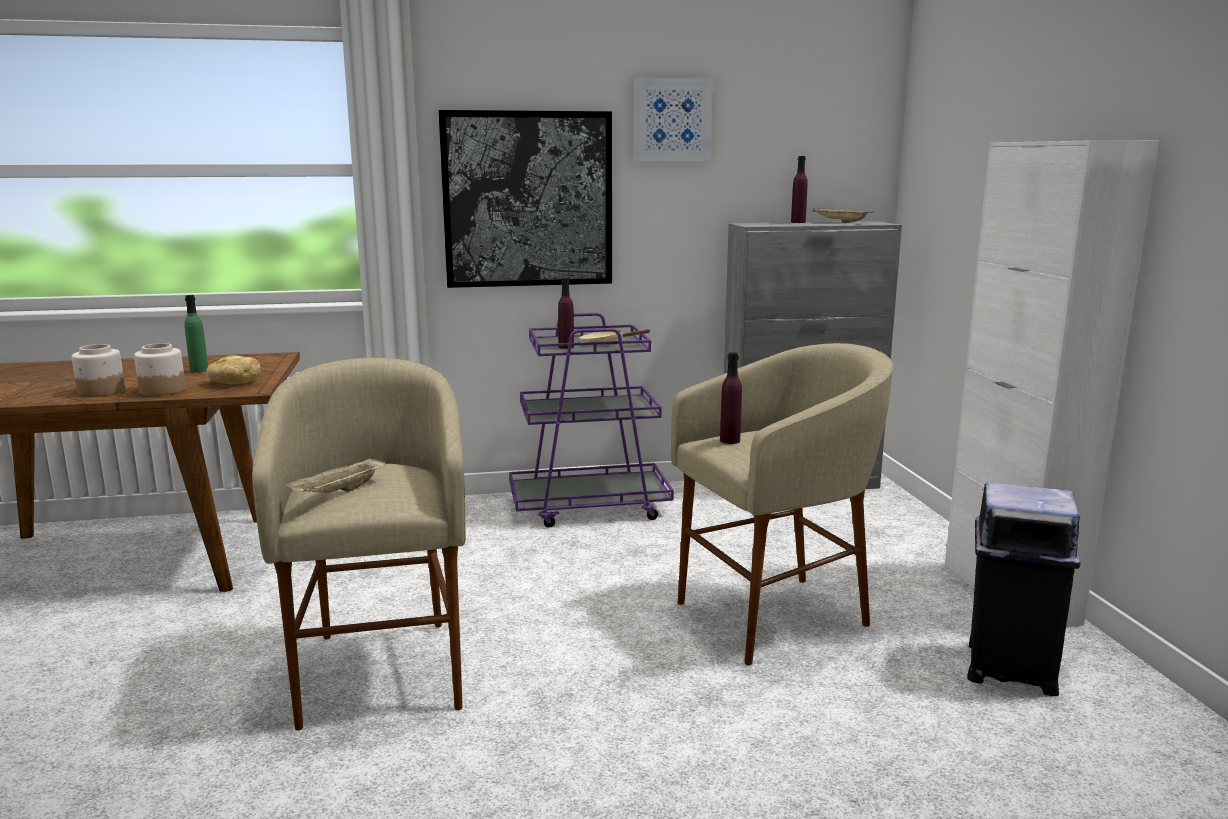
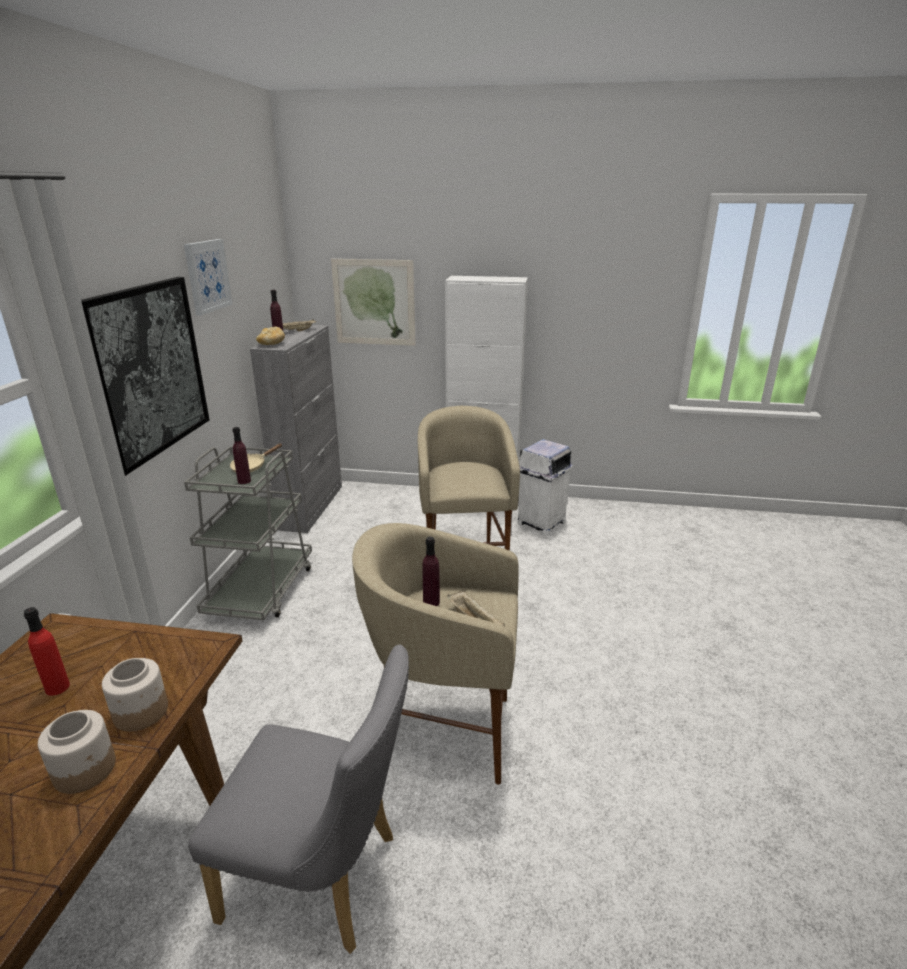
camera: 70 degrees left, 10 degrees up
(170, 644) = (323, 879): none -> grey chair
(199, 370) = (57, 687): green bottle -> red bottle
(233, 383) = (161, 658): bread -> bread (271, 344)
(590, 507) = (261, 590): purple cart -> grey cart
(730, 440) = (459, 482): purple bottle -> purple bottle (431, 602)
(965, 193) = (374, 302): none -> picture
(1008, 668) = (540, 523): black trash can -> white trash can

